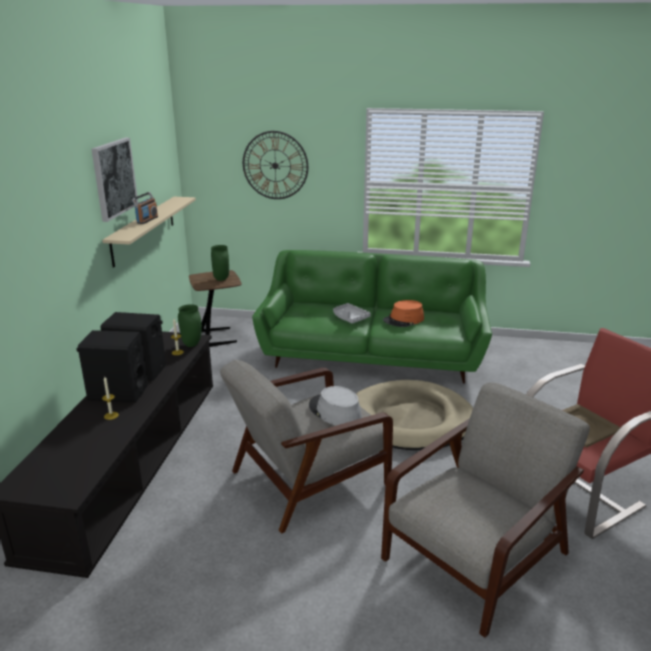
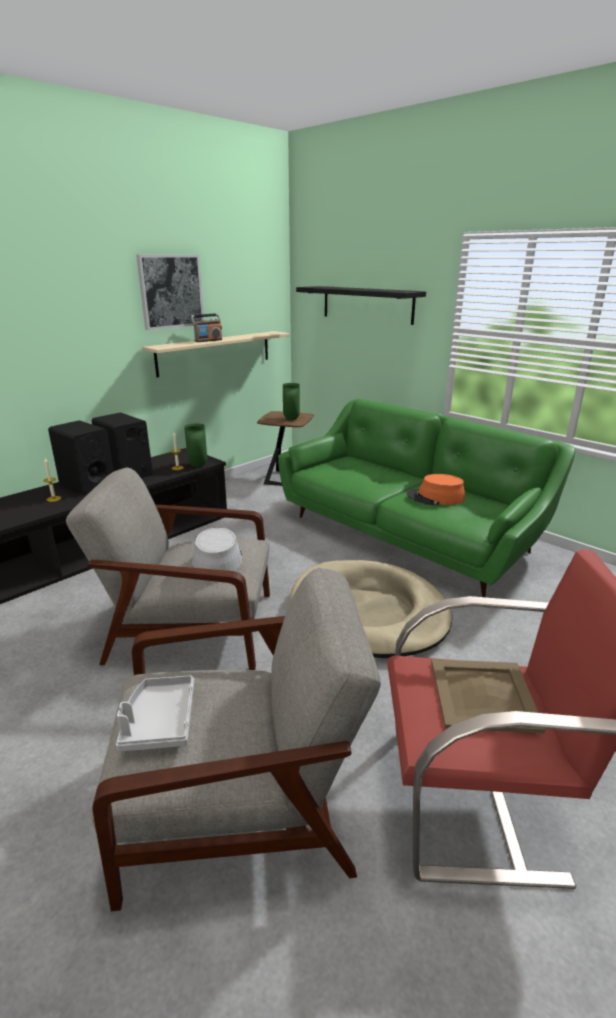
camera: 35 degrees right, 0 degrees up
(275, 165) = (367, 304): wall clock -> black shelf
(350, 318) = (378, 481): grey tray -> grey tray (159, 722)

